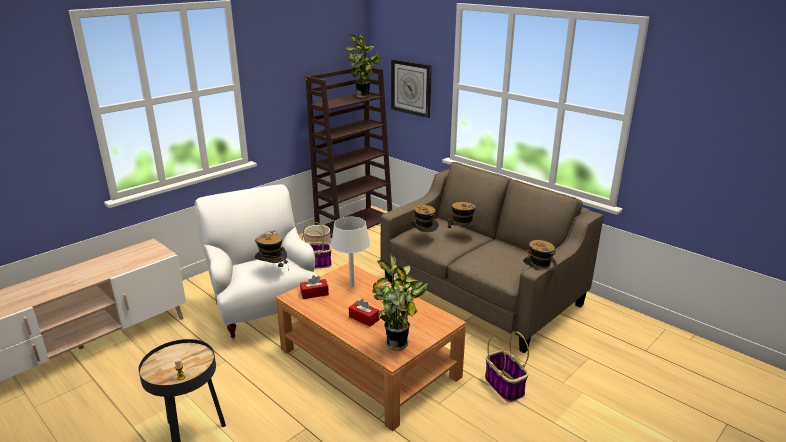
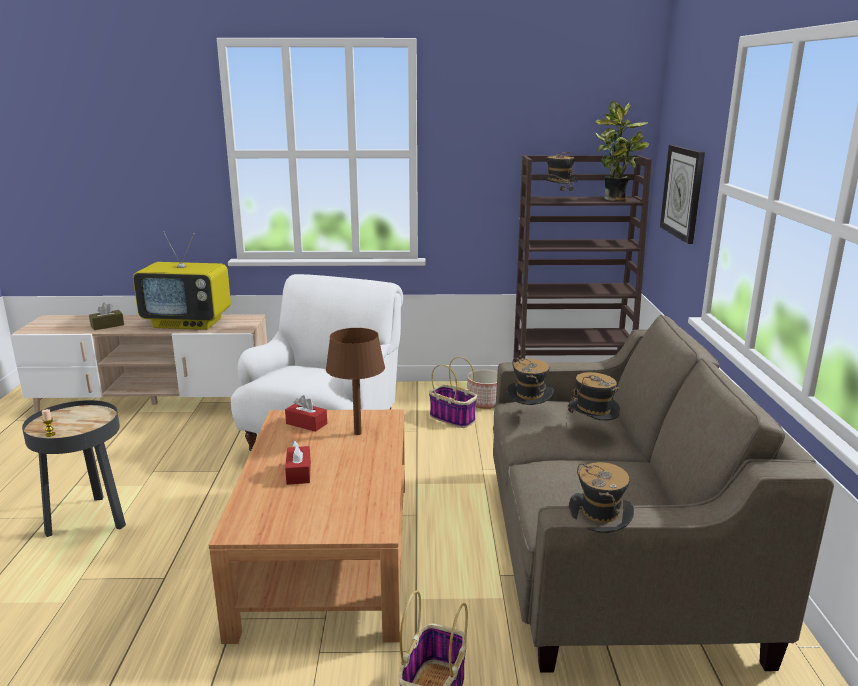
camera: 45 degrees right, 5 degrees down
(30, 295) = (107, 325): none -> brown tissue box
(105, 266) = (188, 323): none -> television
(272, 270) = (303, 381): hat -> hat (557, 200)
(351, 285) = (357, 433): white table lamp -> brown table lamp
(399, 344) = (274, 521): potted plant -> none

